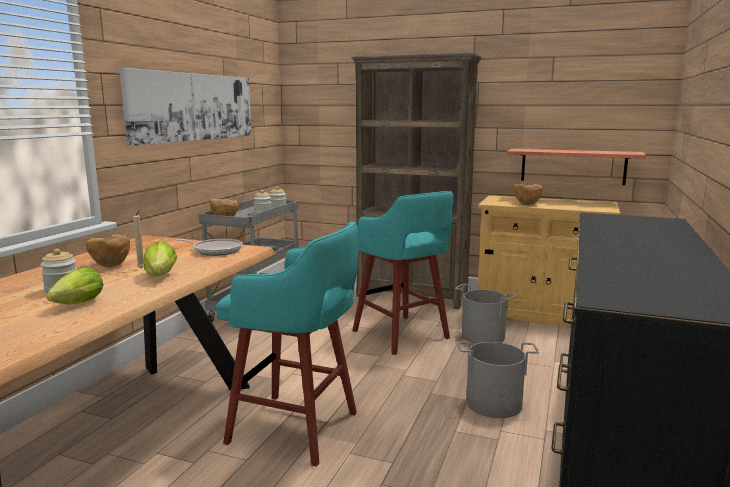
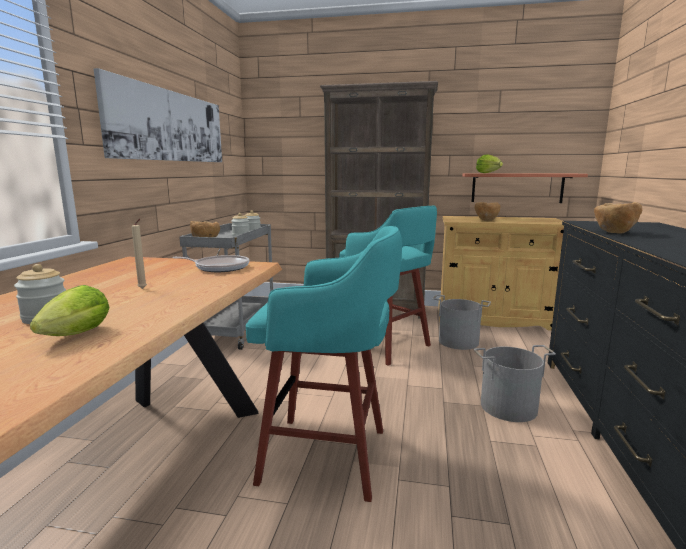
camera: 10 degrees left, 0 degrees up
(110, 266) = (101, 287): brown bowl -> brown bowl (614, 233)
(161, 276) = (172, 295): lettuce -> lettuce (488, 173)

